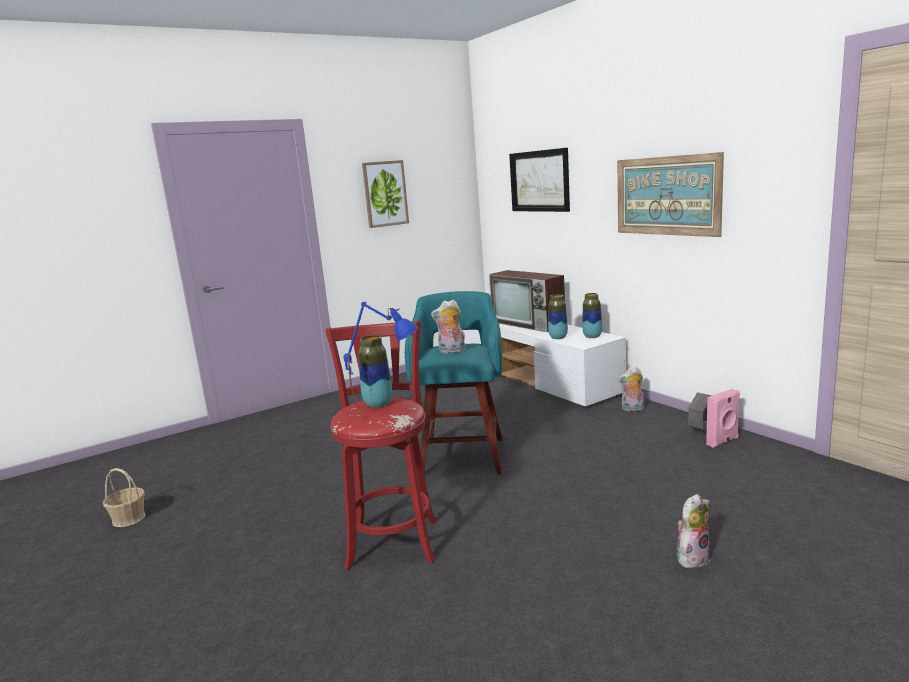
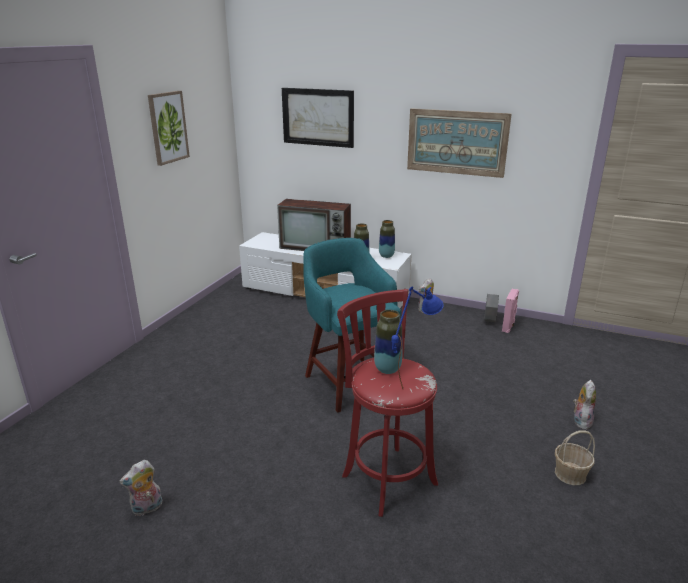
camera: 35 degrees left, 10 degrees up
(129, 518) = (84, 553): basket -> basket (570, 474)
(451, 351) = (352, 297): plush toy -> plush toy (147, 509)

